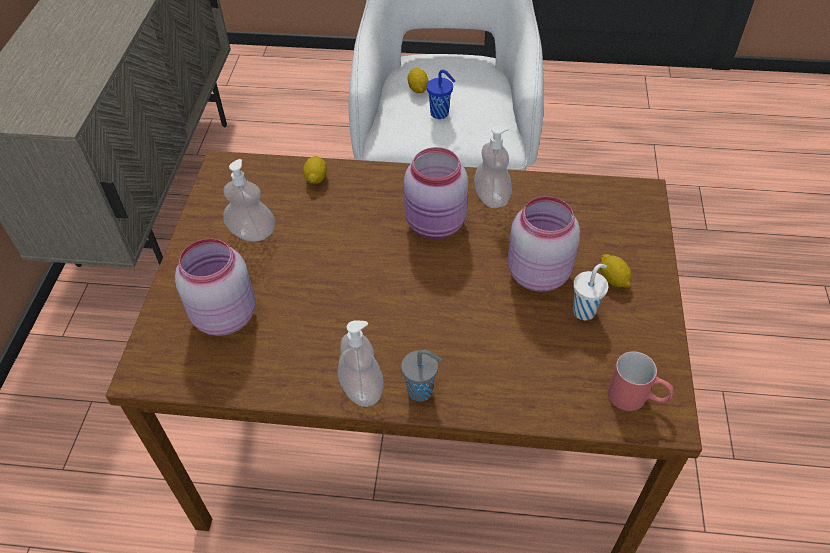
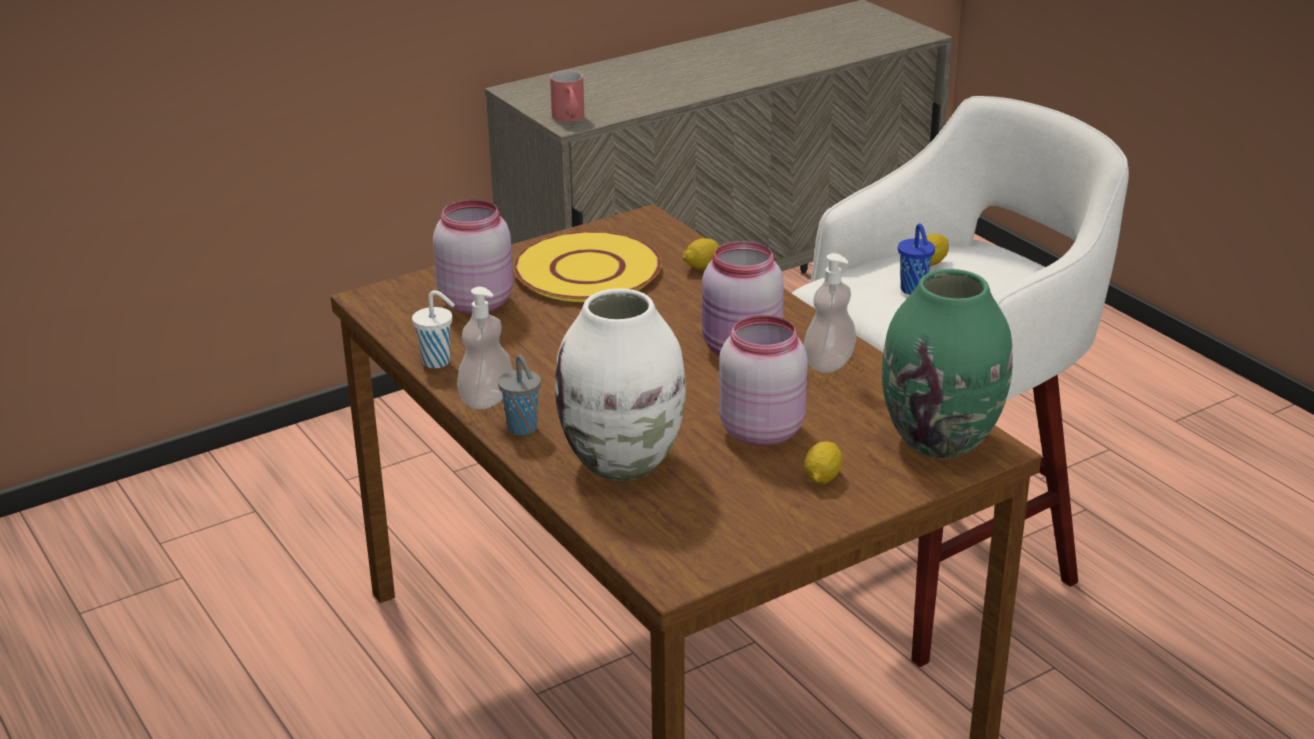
camera: 50 degrees right, 20 degrees down
(252, 233) = (586, 270): soap dispenser -> yellow plate
(512, 362) = (623, 462): none -> white vase
(585, 310) = (751, 477): white cup -> white cup (438, 362)
(617, 205) = (941, 439): none -> green vase
(637, 398) = (675, 549): red mug -> red mug (569, 119)

